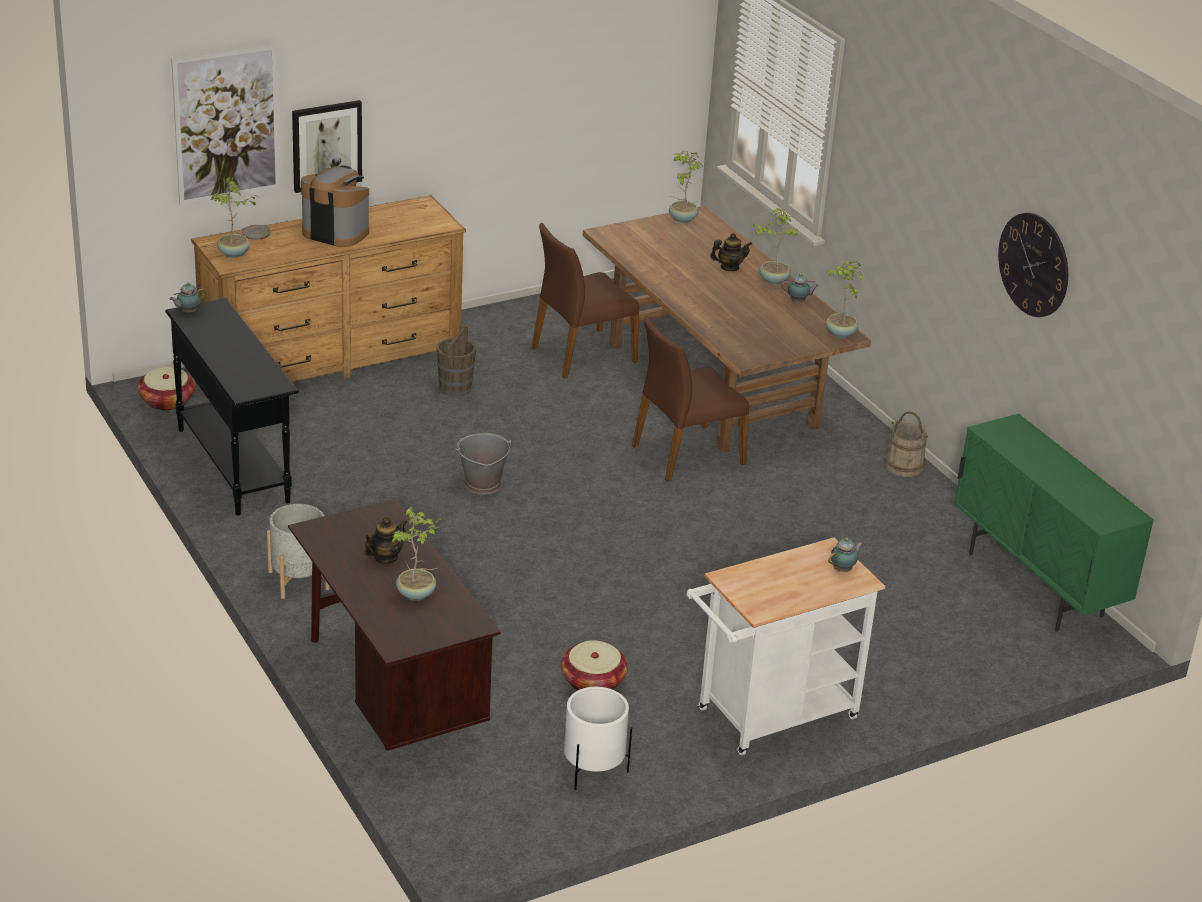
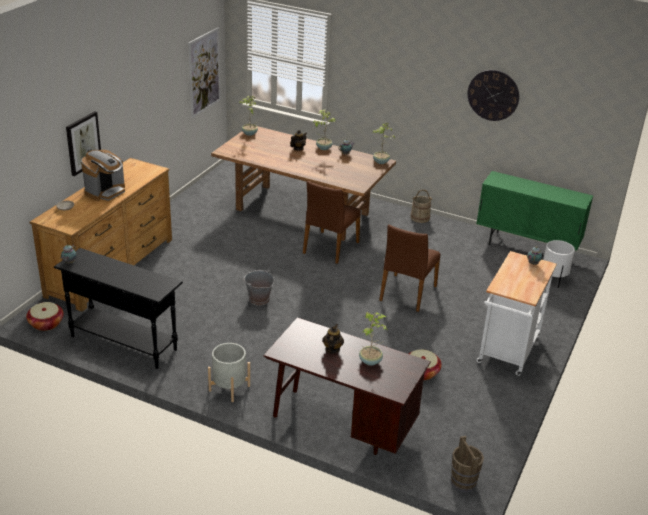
camera: 35 degrees left, 0 degrees up
(226, 124) = (37, 144): picture -> picture (204, 72)
(234, 254) = (65, 221): potted plant -> none
(335, 232) = (106, 192): coffee machine -> coffee machine turned 135 degrees clockwise
(455, 388) = (189, 257): brown bucket -> brown bucket (463, 482)
(582, 354) = (229, 219): brown chair -> brown chair (407, 293)
(593, 770) = (472, 415): white planter -> white planter (553, 279)

